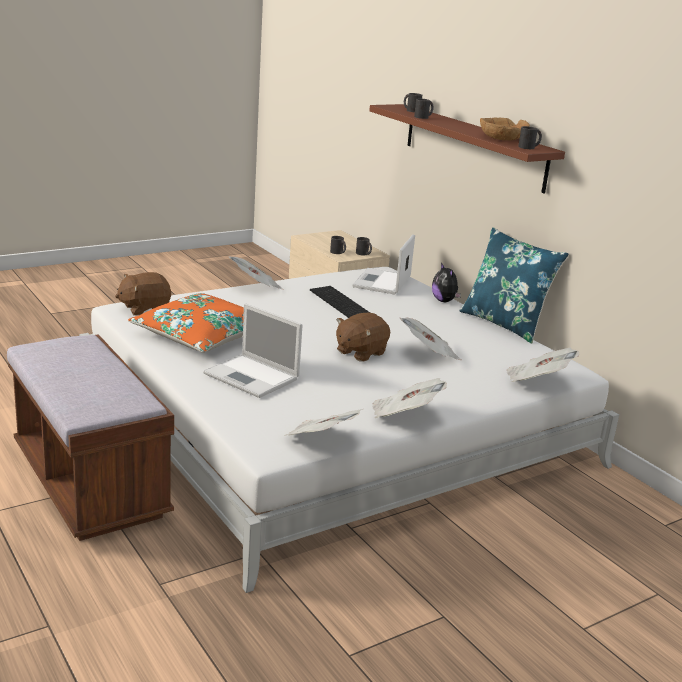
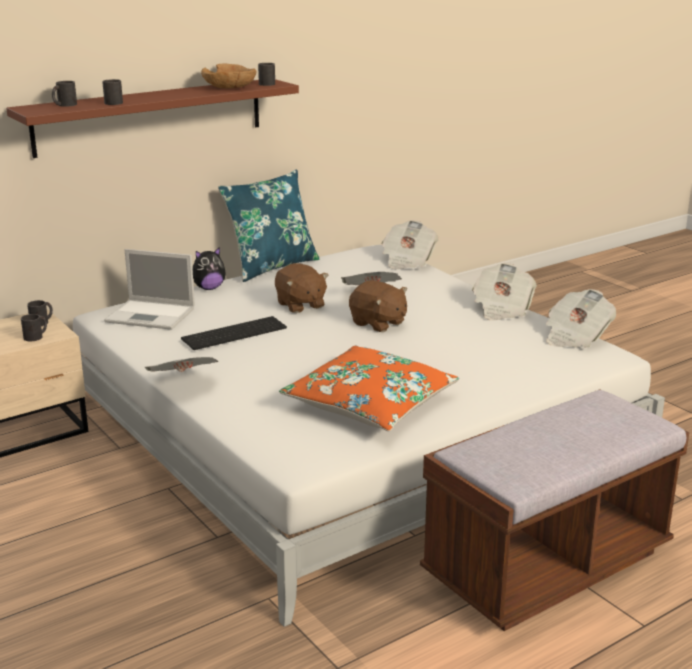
camera: 90 degrees left, 0 degrees up
(144, 308) = (291, 449): brown plush toy -> brown plush toy (300, 305)
(253, 377) = (468, 369): laptop -> none

